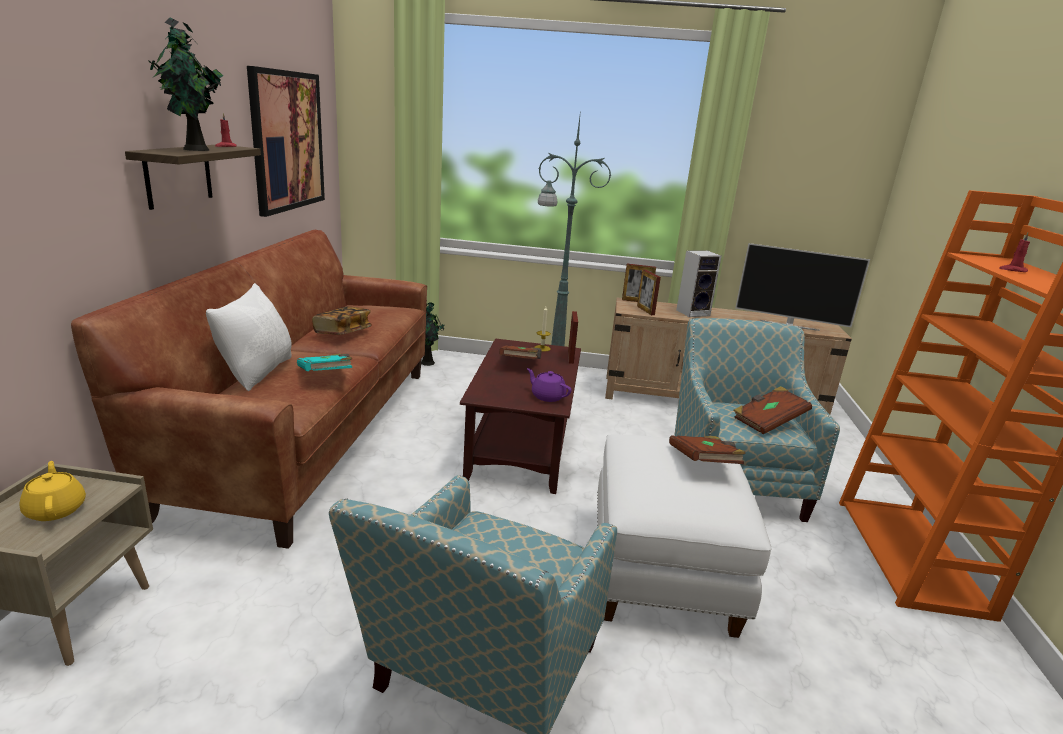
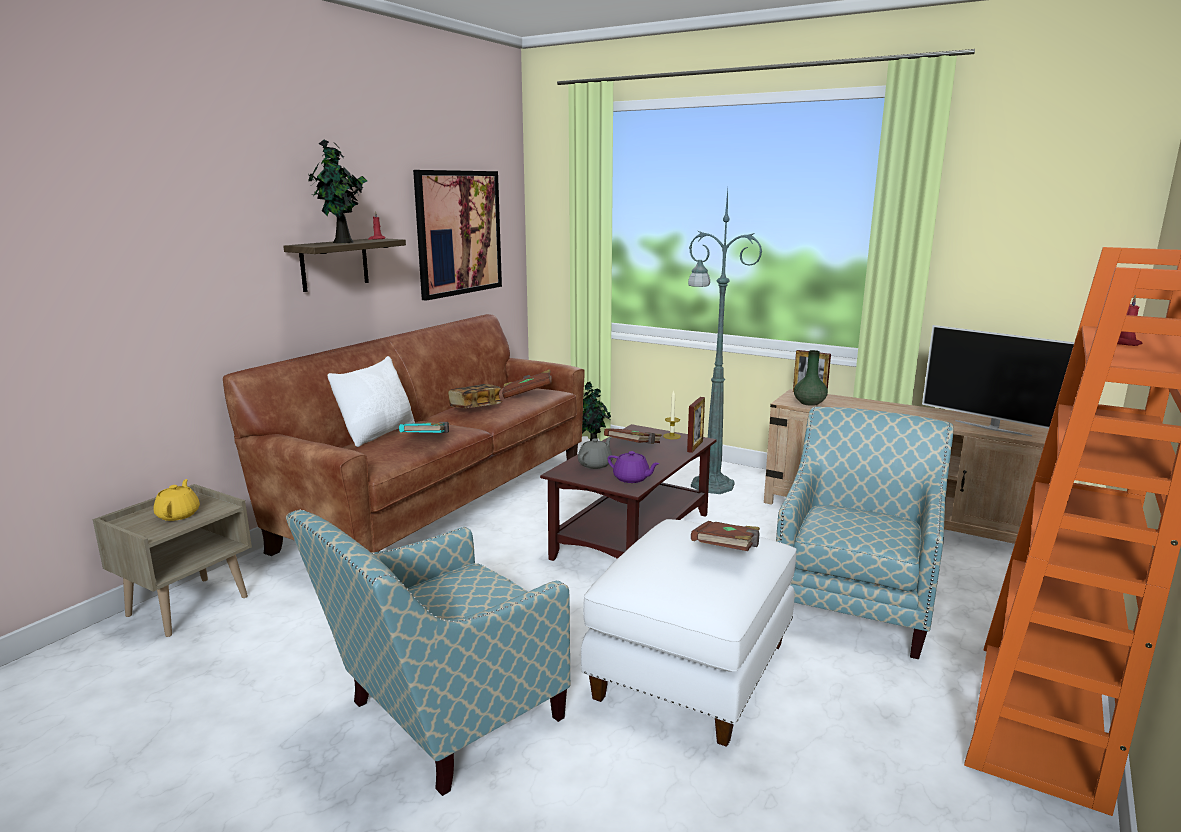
camera: 25 degrees right, 5 degrees down
(502, 384) = (595, 464): none -> grey teapot
(547, 396) = (632, 479): purple teapot -> purple teapot turned 150 degrees clockwise
(645, 310) = (810, 403): picture frame -> green vase
(693, 312) = (871, 408): speaker -> none
(768, 422) = (872, 529): brown book -> brown book (527, 394)

